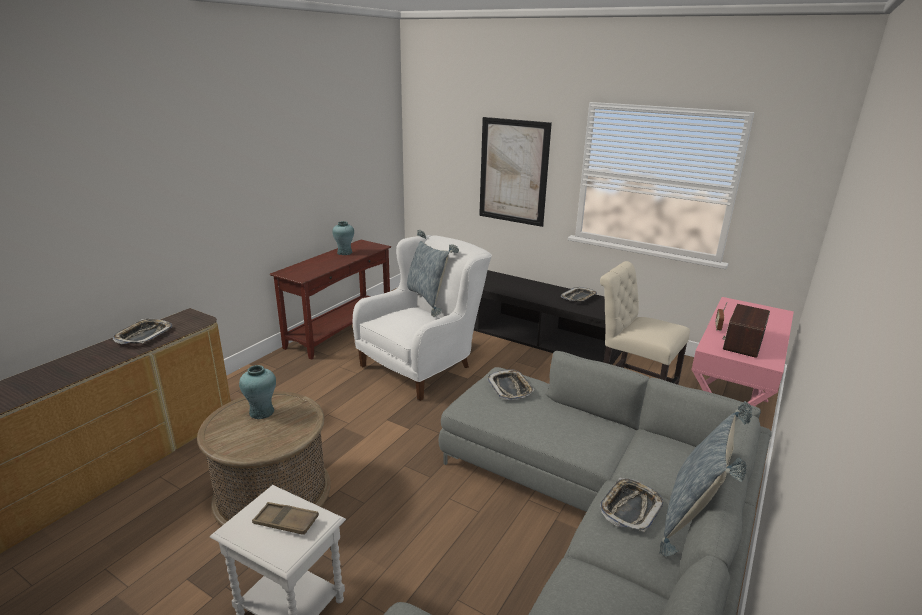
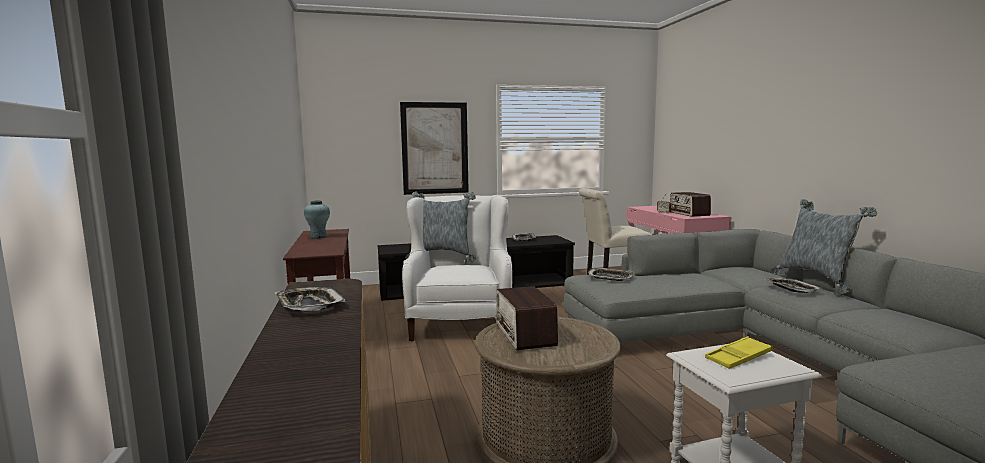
camera: 45 degrees left, 15 degrees down
(261, 412) = (525, 334): turquoise vase -> radio
(286, 522) = (738, 357): brown tray -> yellow tray

